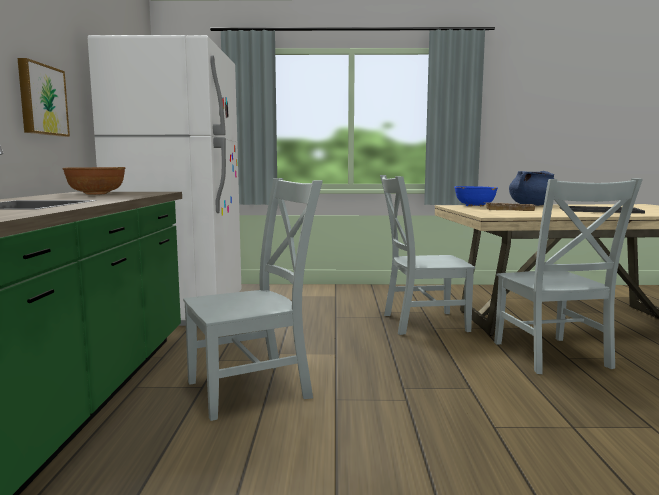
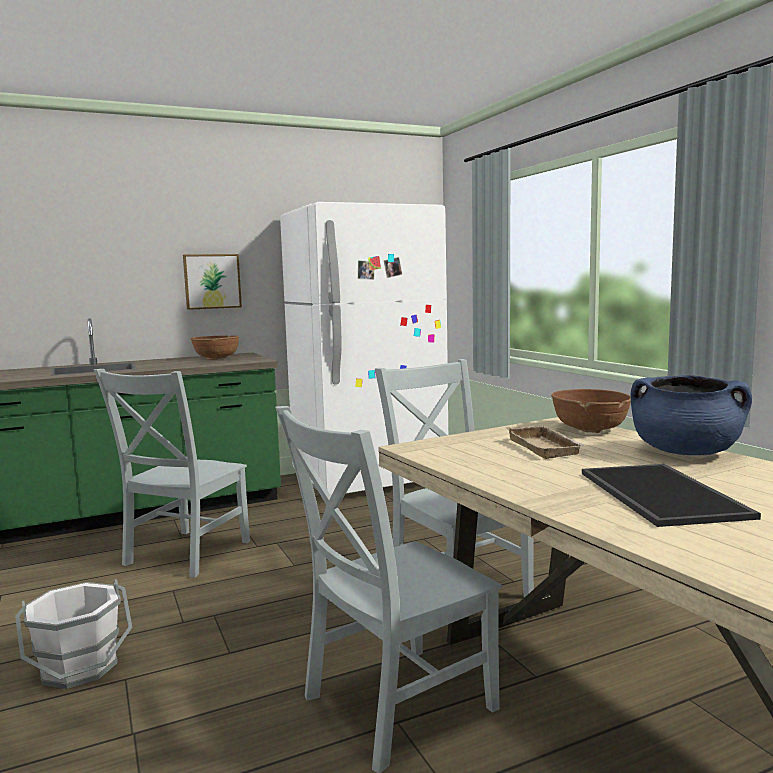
camera: 65 degrees right, 0 degrees up
(254, 389) = (184, 555): grey chair -> grey chair turned 75 degrees clockwise
(465, 446) = (79, 667): none -> white bucket
(475, 206) = (590, 429): blue bowl -> brown bowl

